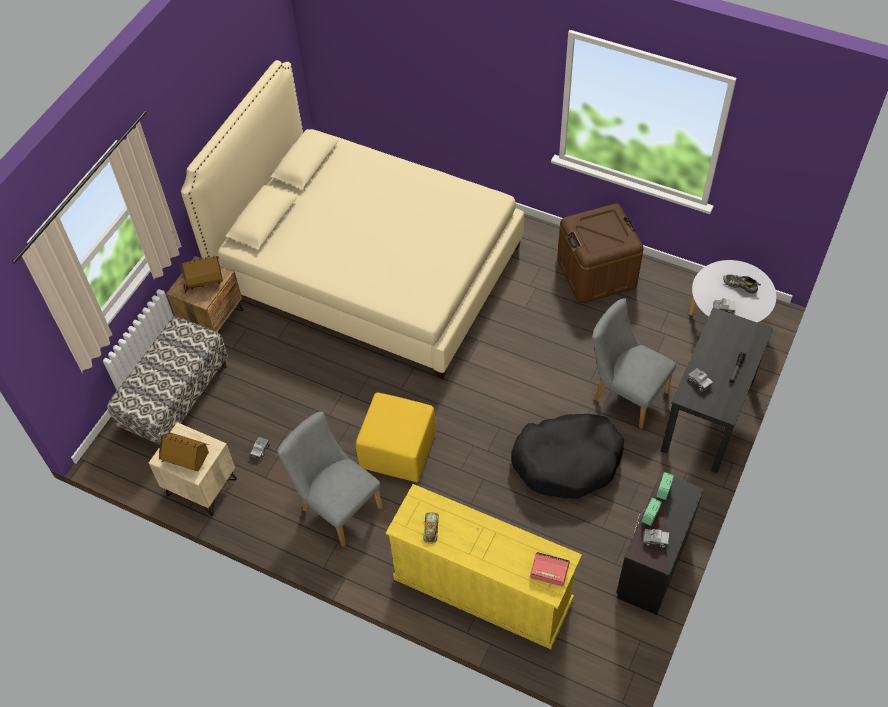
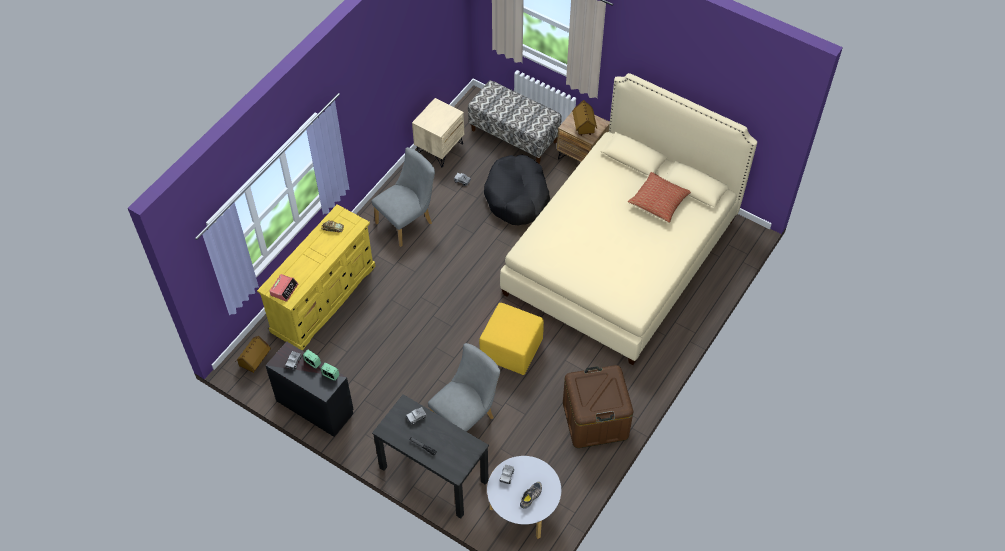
camera: 95 degrees right, 0 degrees up
(187, 460) = (431, 117): toy house -> toy house (255, 361)
(332, 192) = (658, 202): none -> pillow
(398, 450) = (445, 260): yellow ottoman -> yellow ottoman (512, 349)
(567, 461) = (413, 366): black dog bed -> black dog bed (517, 197)

